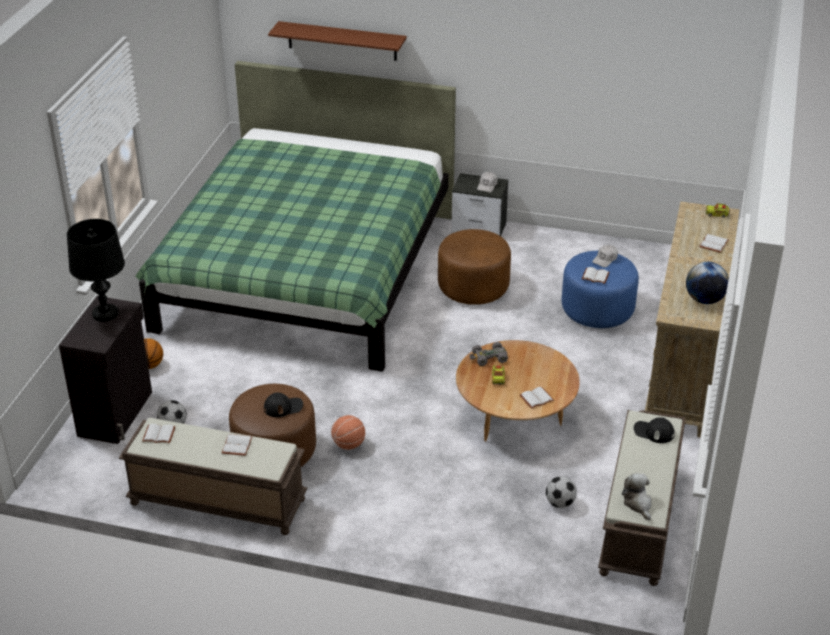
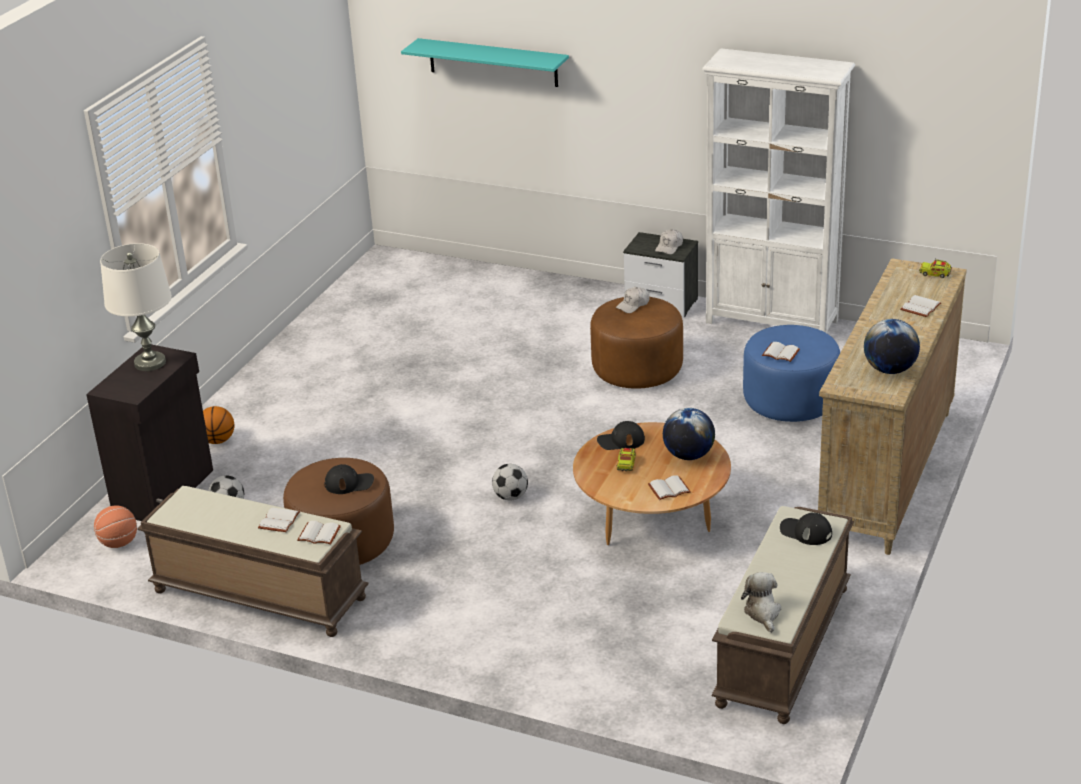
camera: 10 degrees right, 5 degrees down
(105, 314) = (150, 363): black table lamp -> white table lamp
(159, 434) = (190, 504): white book -> white book (320, 533)
(307, 271) = (435, 344): green bed -> none
(342, 41) = (493, 62): brown shelf -> turquoise shelf
(349, 444) = (436, 539): basketball -> basketball (119, 543)
(489, 358) = (621, 441): grey toy car -> black cap
(544, 368) = (688, 455): none -> globe
(560, 503) = (685, 621): football -> football (511, 497)
(568, 241) = (772, 321): none -> white bookcase
(605, 259) = (799, 334): white cap -> white cap (633, 305)

